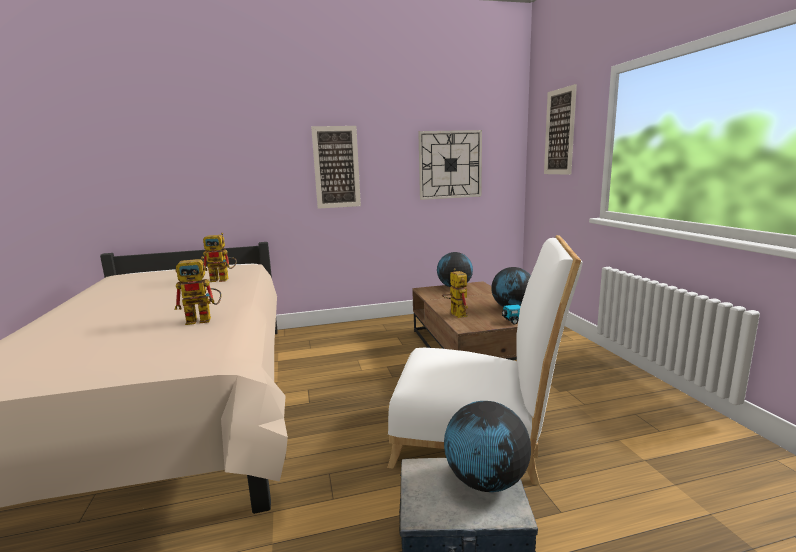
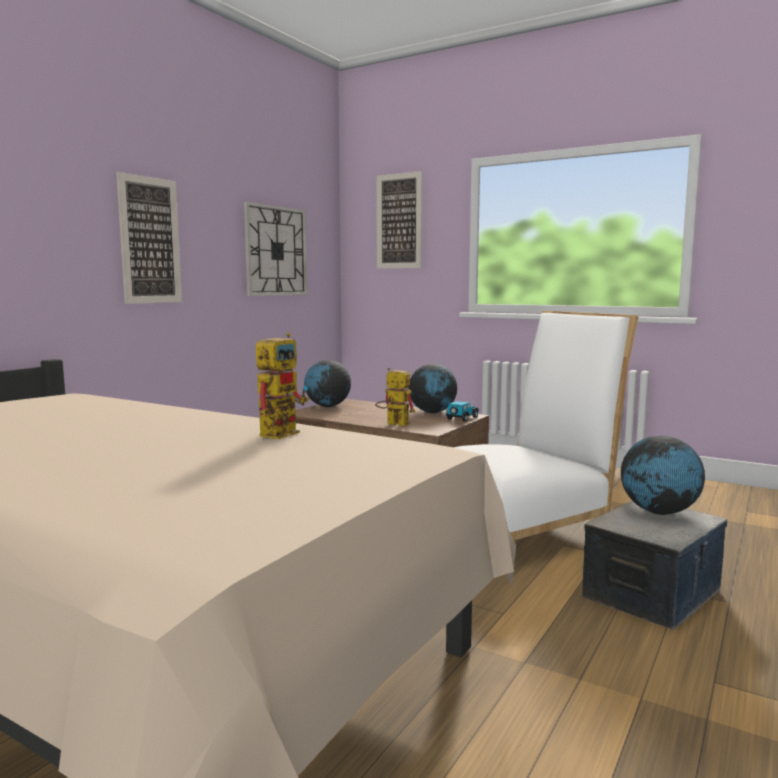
camera: 45 degrees left, 5 degrees down
(223, 279) = (113, 407): toy robot -> none

